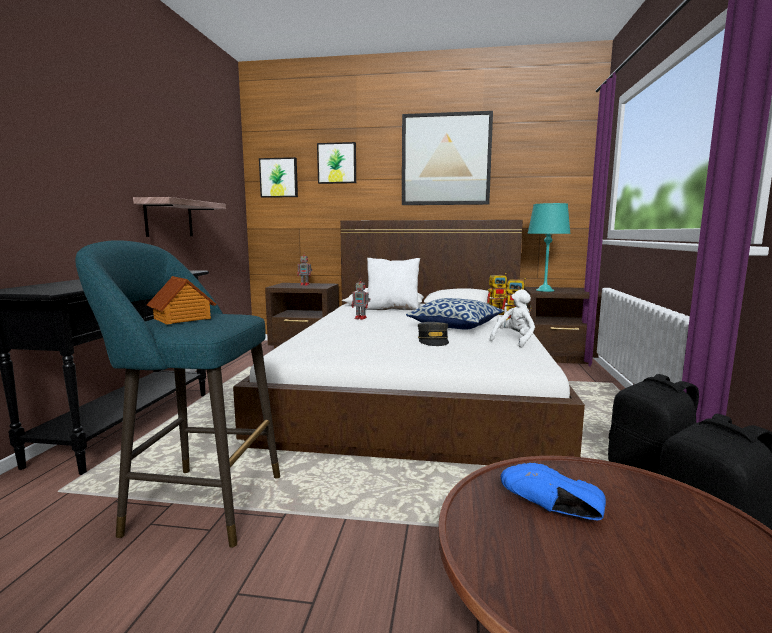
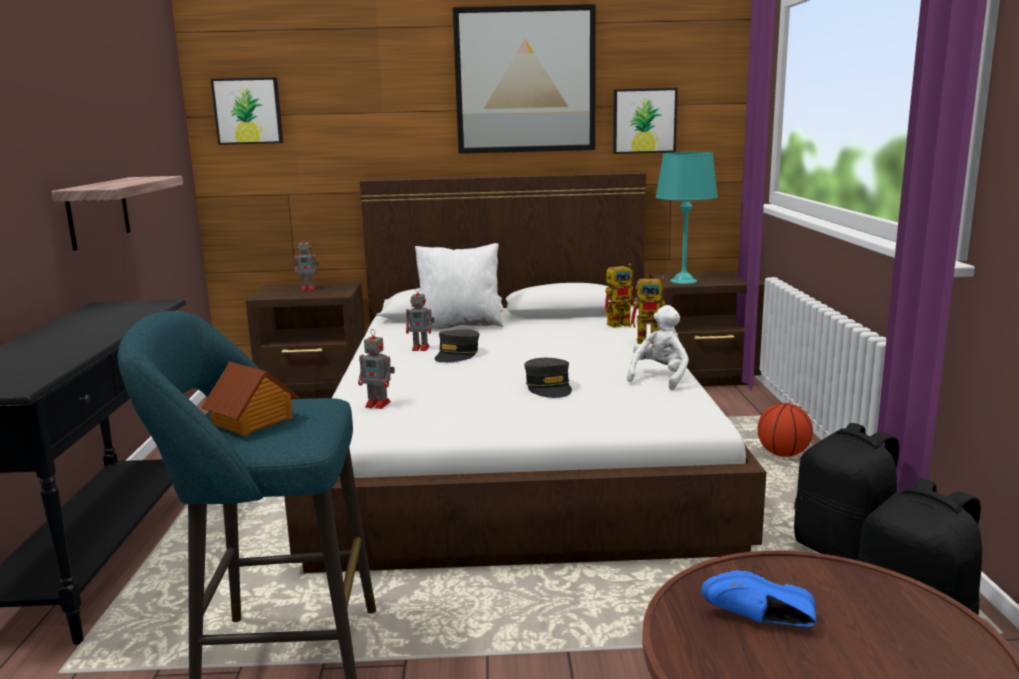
camera: 10 degrees left, 5 degrees up
(314, 341) = (379, 404): none -> toy robot
(337, 163) = (347, 86): picture -> picture (644, 121)
(381, 322) = (457, 355): none -> grey cap
(455, 326) = (569, 355): pillow -> none
(607, 406) = (782, 454): none -> basketball

